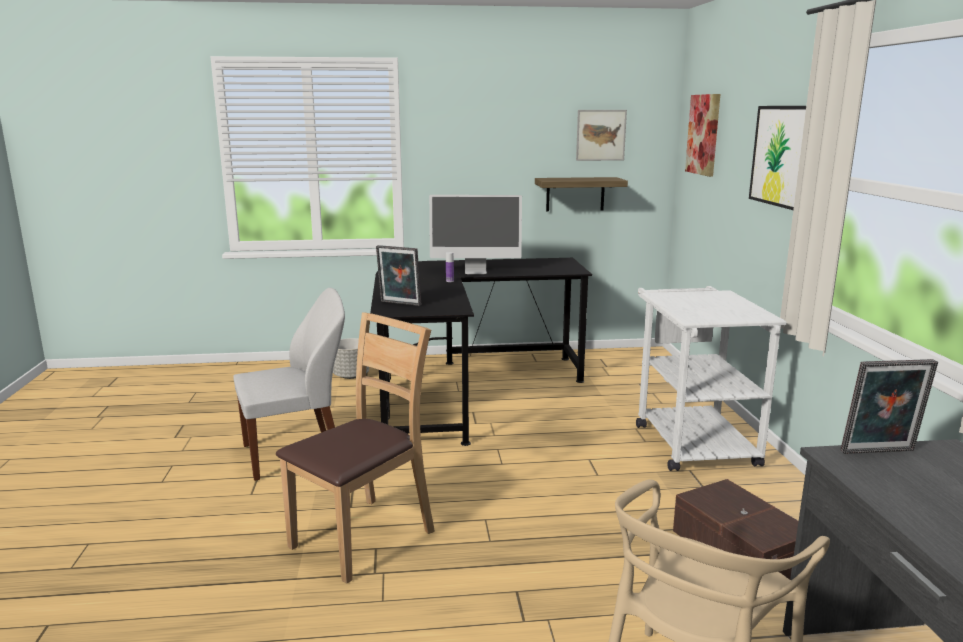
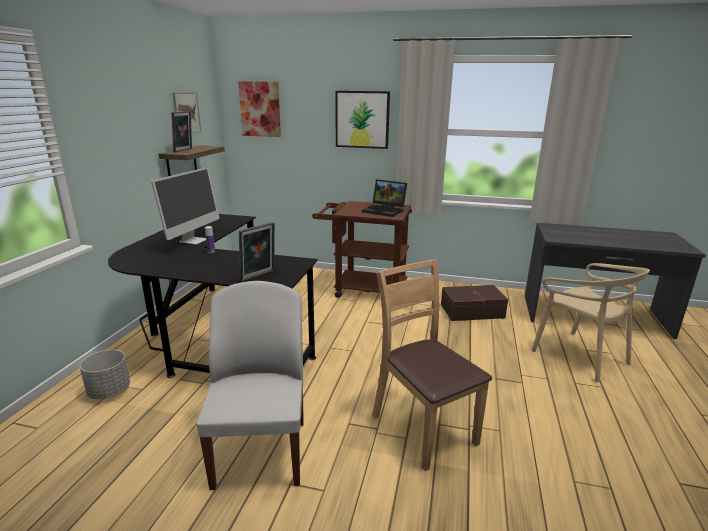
camera: 70 degrees left, 5 degrees up
(690, 440) = (363, 289): white cart -> brown cart
(712, 311) = (385, 210): none -> laptop
(880, 453) = (551, 233): picture frame -> picture frame (184, 150)

